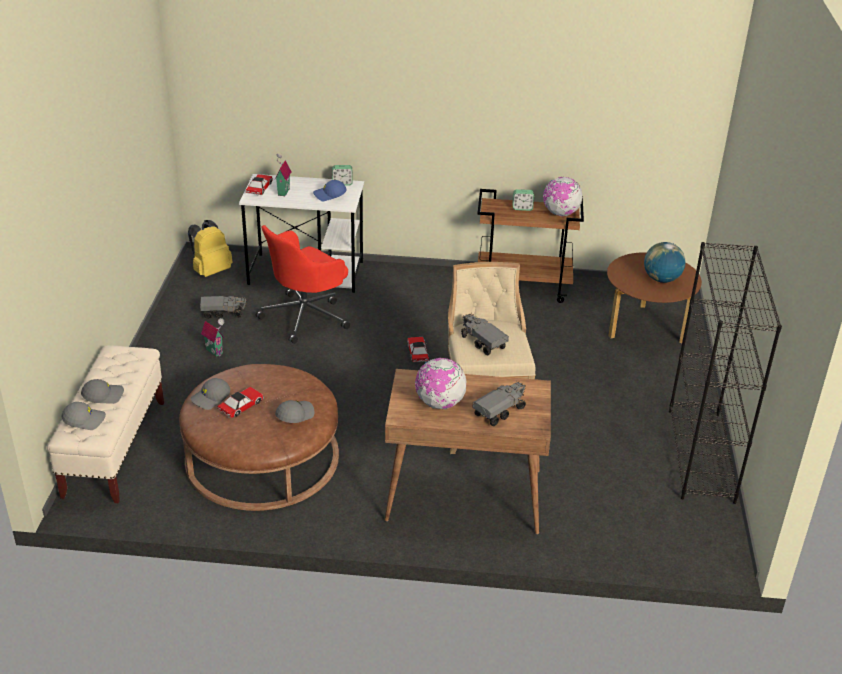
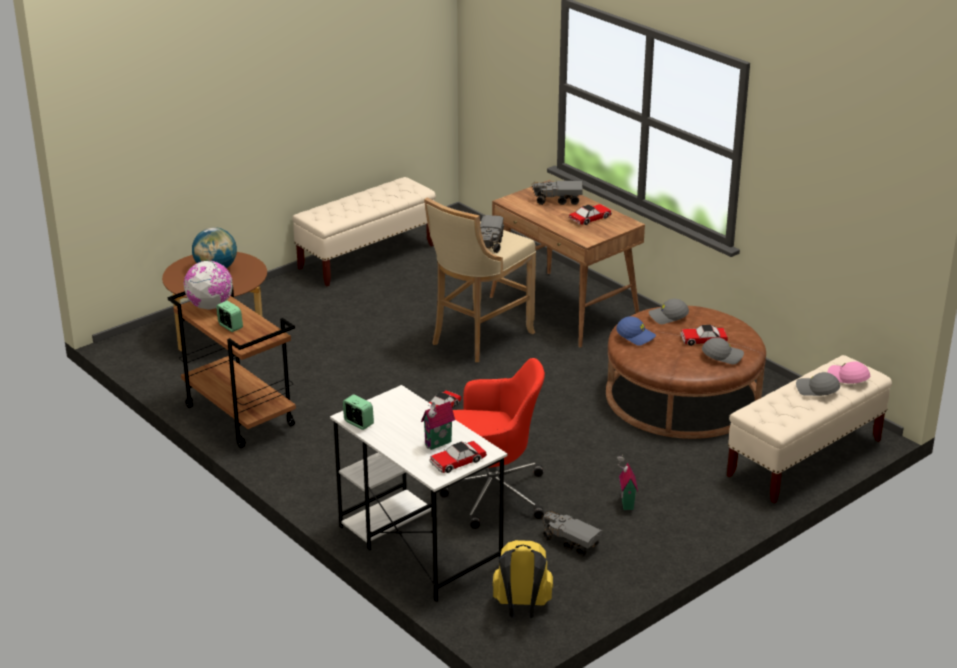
camera: 135 degrees left, 5 degrees down
(85, 420) = (847, 378): grey cap -> pink cap
(329, 195) = (397, 414): blue cap -> blue cap (636, 336)
(439, 404) = (590, 218): globe -> toy car
(701, 455) = (367, 257): black bookcase -> beige bench

